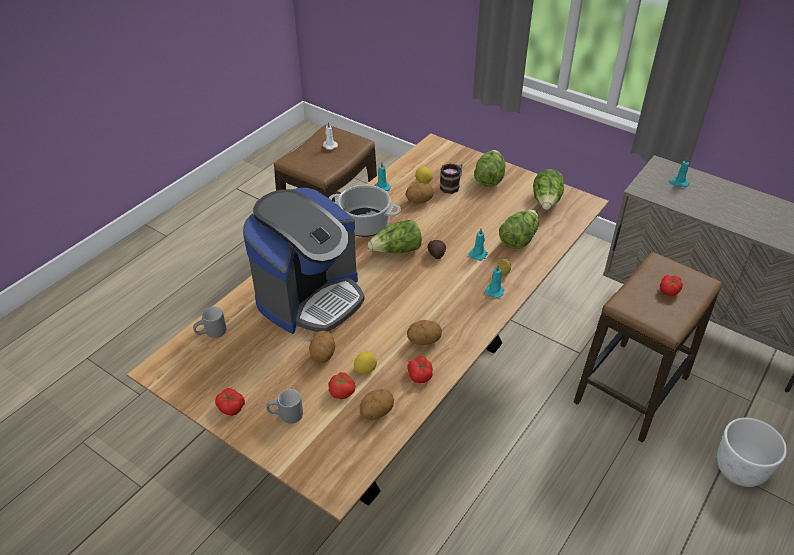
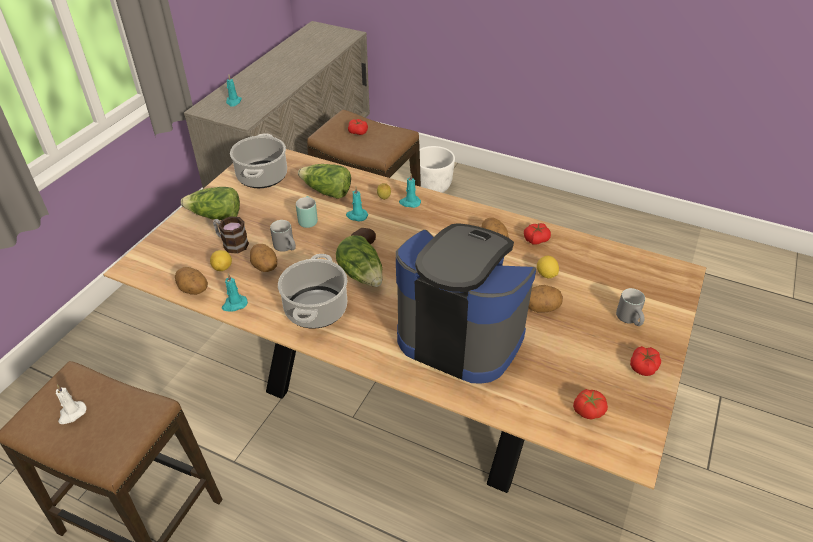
camera: 100 degrees left, 0 degrees up
(212, 334) = (553, 414): grey mug -> grey mug (287, 248)
(342, 391) = (580, 286): tomato -> tomato (588, 410)
(376, 412) = (592, 260): potato -> potato (193, 291)
(477, 224) = (307, 219): none -> turquoise mug
(547, 201) = (262, 176): lettuce -> cooking pot

